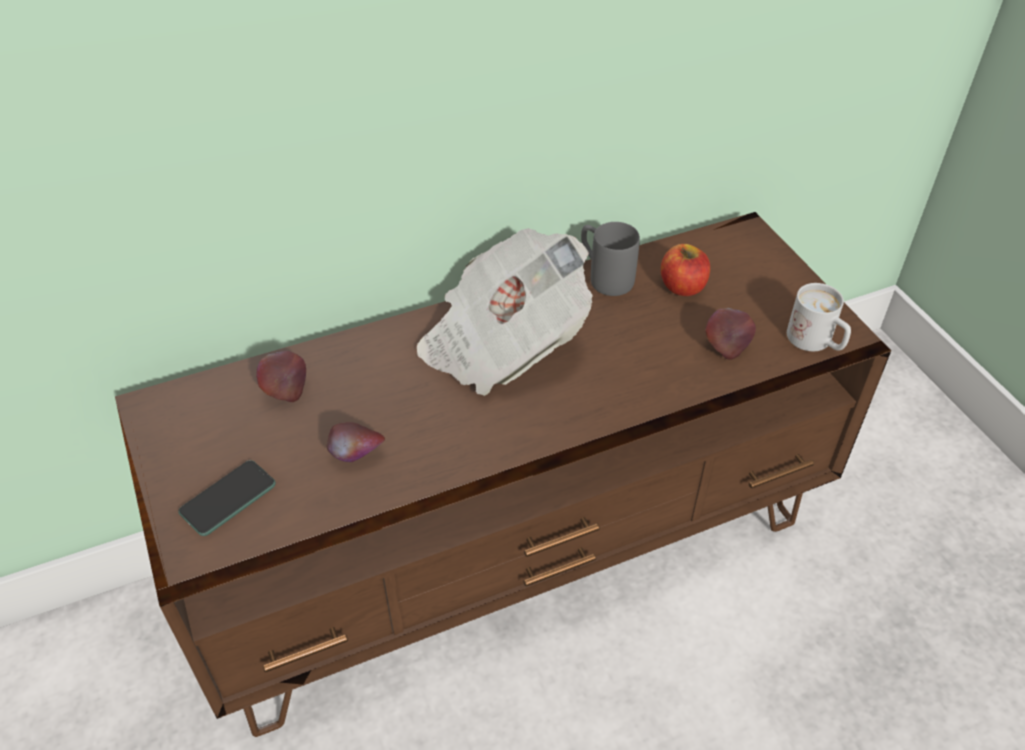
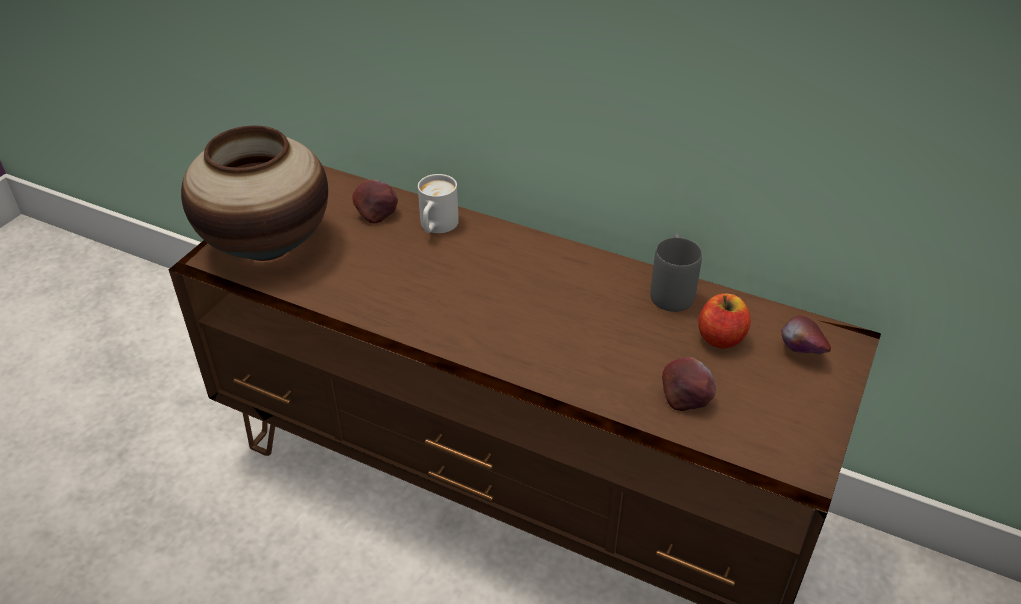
camera: 50 degrees right, 5 degrees down
(228, 499) = (268, 245): phone -> vase
(357, 457) = (354, 276): apple -> apple (801, 353)
(502, 343) = (534, 279): newspaper -> none
(816, 342) = (766, 453): white mug -> white mug (436, 227)

